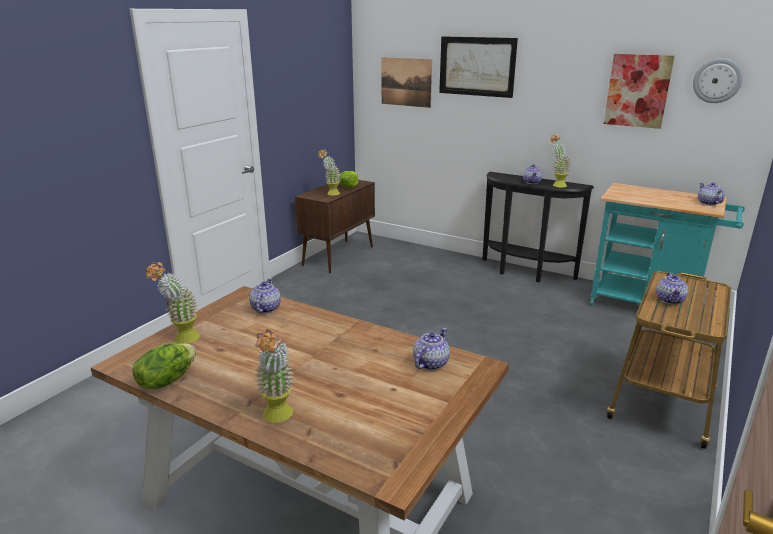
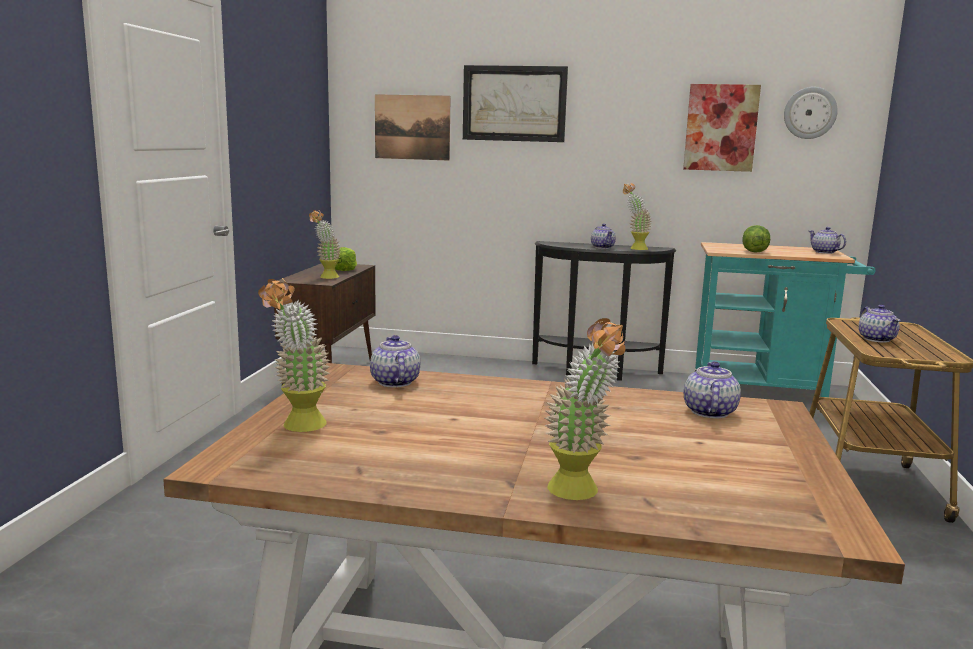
camera: 20 degrees left, 10 degrees down
(166, 380) = (333, 476): lettuce -> lettuce (753, 251)

